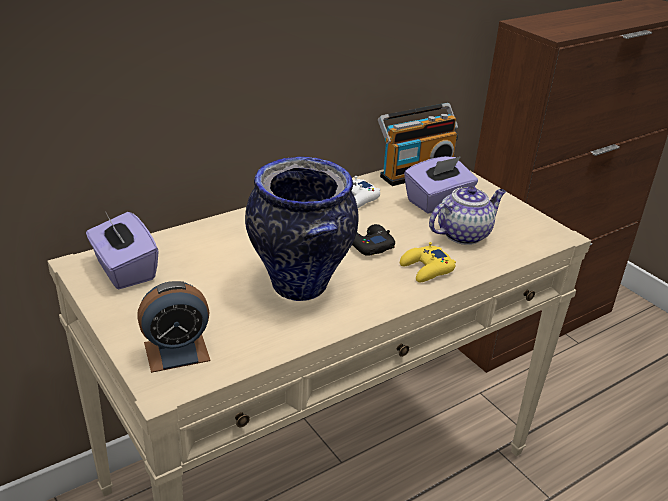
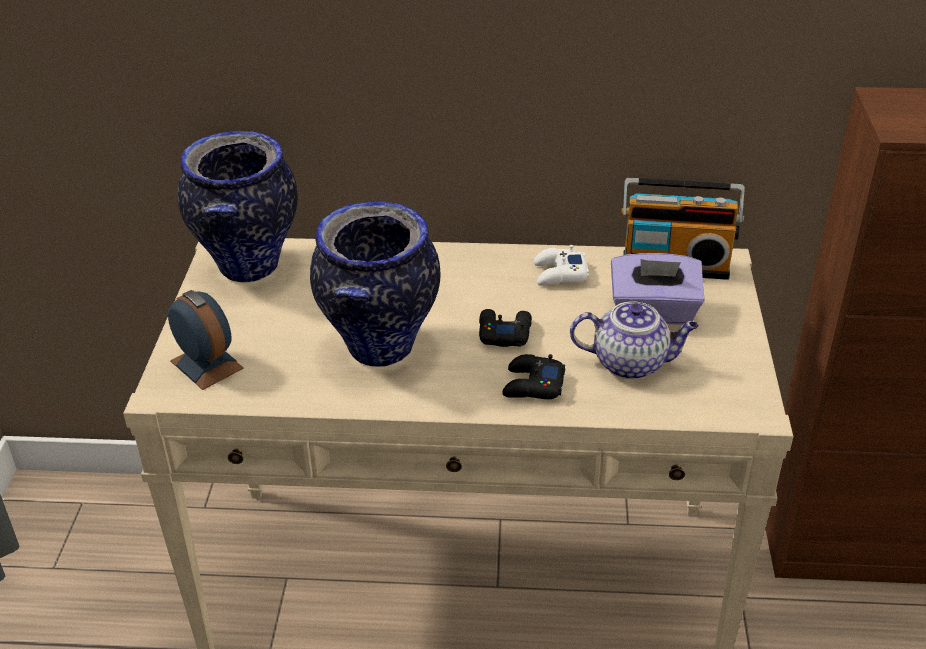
camera: 40 degrees right, 5 degrees up
(124, 270) = (249, 268): purple tissue box -> vase
(176, 351) = (206, 364): alarm clock -> alarm clock turned 150 degrees counterclockwise
(426, 269) = (532, 385): yellow game controller -> black game controller

